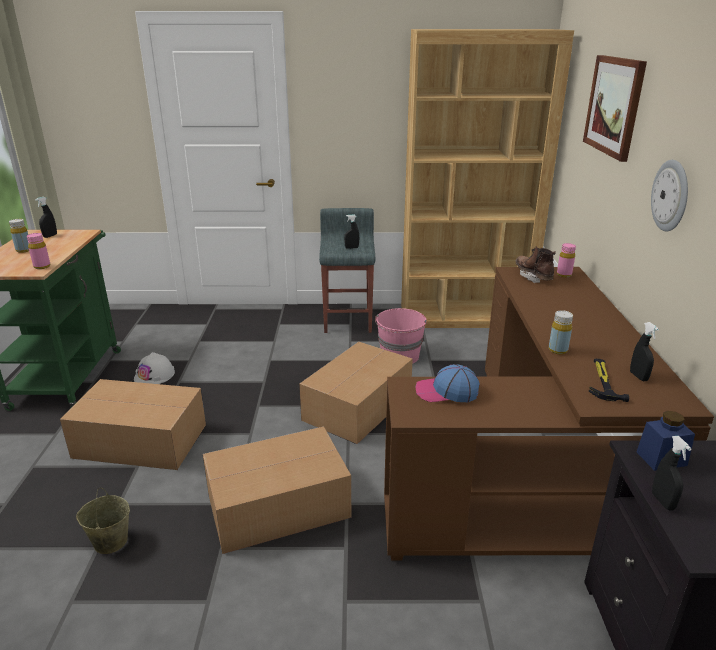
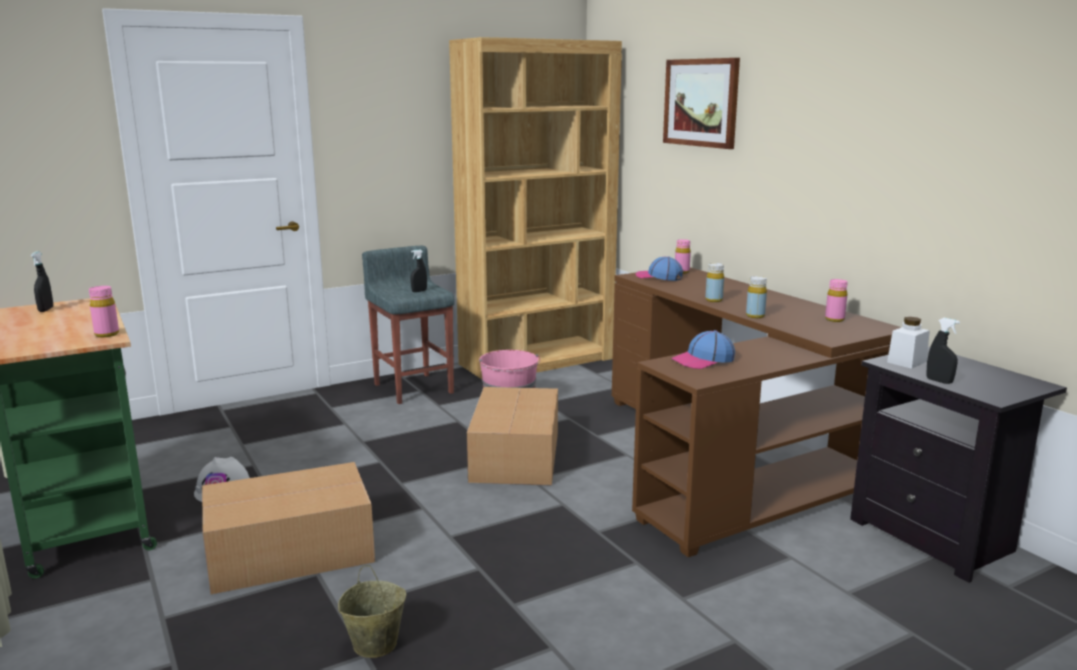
camera: 30 degrees left, 10 degrees down
(24, 250) = (37, 326): yellow bottle -> yellow bottle (714, 300)
(280, 506) = (533, 554): cardboard box -> none
(533, 277) = (658, 277): brown boot -> cap
(603, 381) = (815, 326): hammer -> none
(638, 376) = (834, 319): black spray bottle -> pink bottle
(661, 458) = (906, 362): blue jar -> white jar
(671, 196) = (804, 165): wall clock -> none

